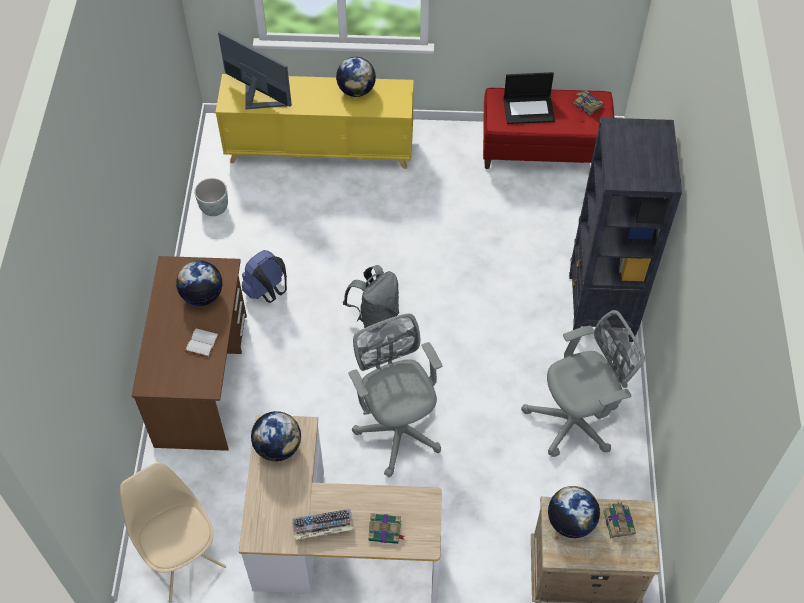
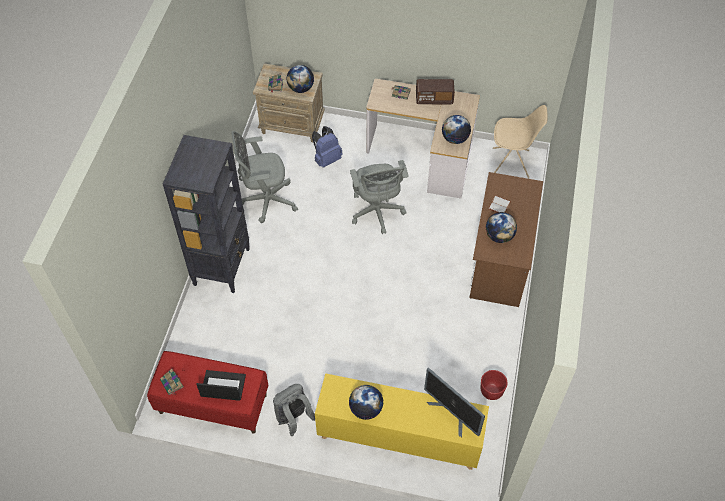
camera: 170 degrees left, 0 degrees up
(182, 557) = (511, 163): beige chair -> beige chair turned 60 degrees counterclockwise
(214, 208) = (491, 392): grey planter -> red planter
(267, 292) = (453, 314): blue backpack -> blue backpack (326, 159)
(322, 527) = (434, 99): keyboard -> radio
(375, 316) = (378, 284): grey backpack -> grey backpack (294, 419)

